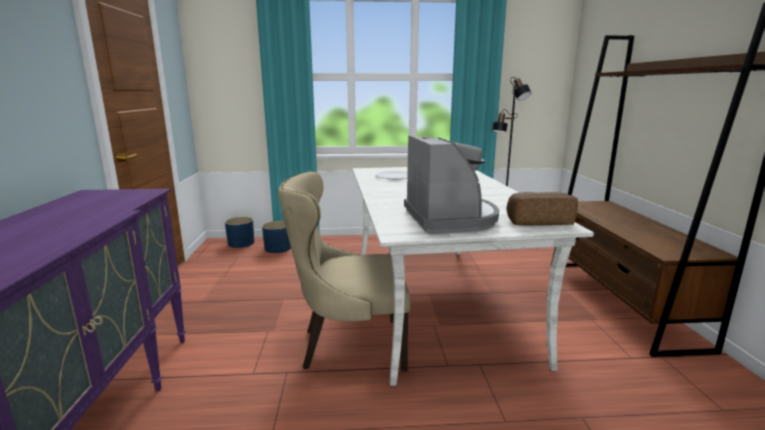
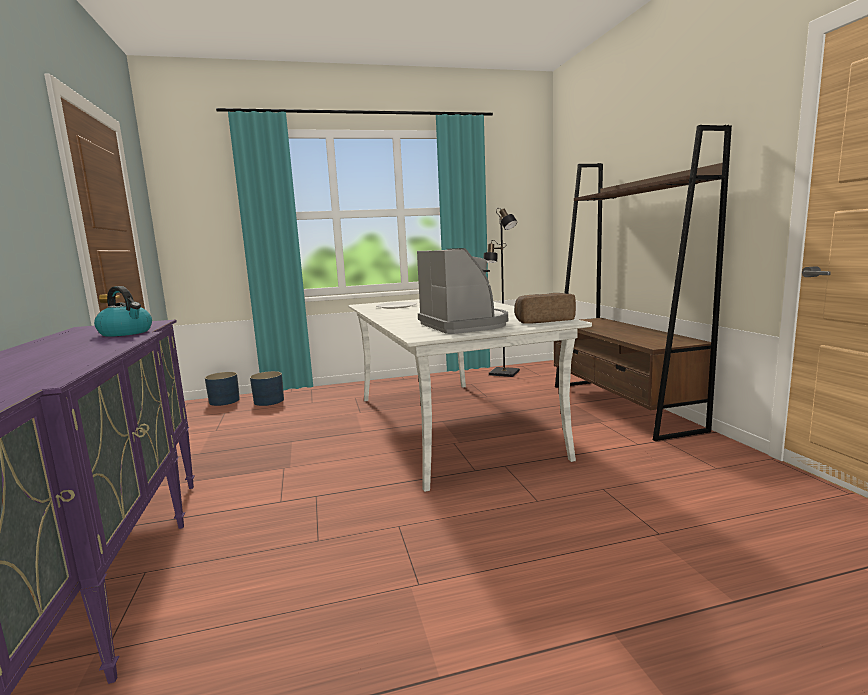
camera: 10 degrees left, 5 degrees down
(109, 209) = (126, 333): none -> kettle
(349, 346) = (373, 468): beige chair -> none

